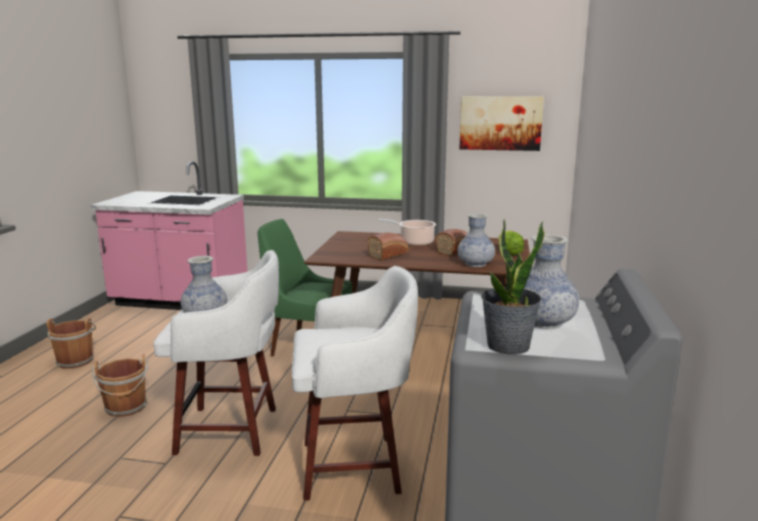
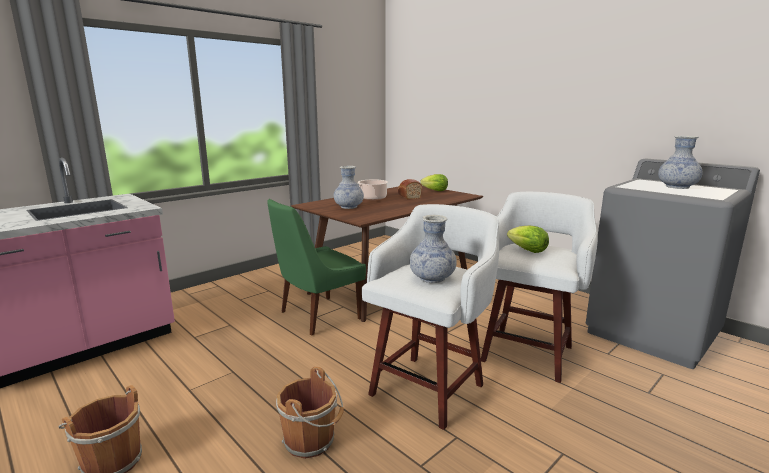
camera: 55 degrees left, 0 degrees up
(340, 335) = (527, 250): none -> lettuce
(389, 254) = (389, 206): bread -> none
(475, 264) = (446, 199): vase -> vase (348, 207)
(500, 123) = (344, 104): picture -> none
(508, 346) = (717, 195): potted plant -> none

